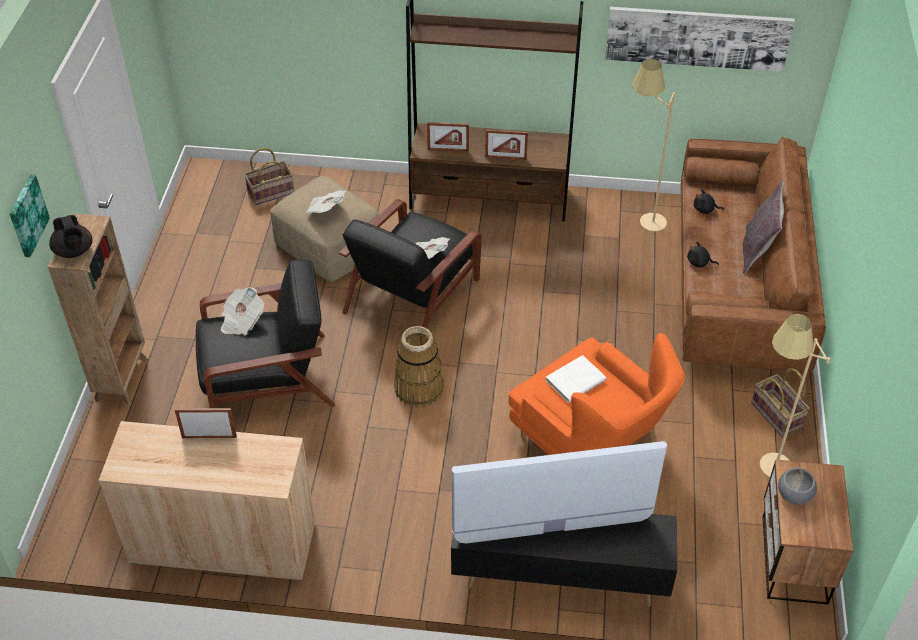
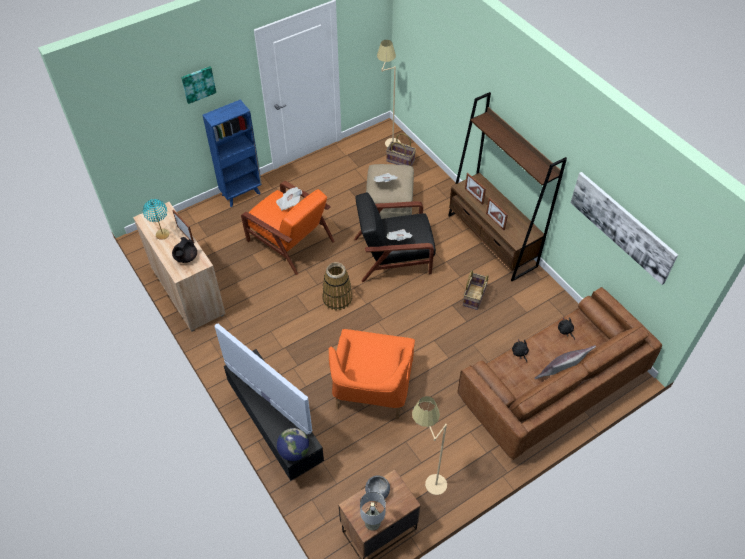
camera: 50 degrees right, 5 degrees up
(74, 251) = (218, 115): black teapot -> black teapot (186, 258)
(122, 378) = (242, 194): brown bookcase -> blue bookcase
(177, 463) = (162, 234): none -> turquoise table lamp
(267, 378) = (289, 240): black armchair -> orange armchair
(574, 380) = (375, 349): white book -> none
(640, 222) = (550, 314): beige floor lamp -> beige floor lamp (388, 139)
(658, 549) = (294, 451): none -> globe
(777, 414) = (473, 464): basket -> basket (474, 297)
(833, 525) = (372, 523): none -> grey table lamp

